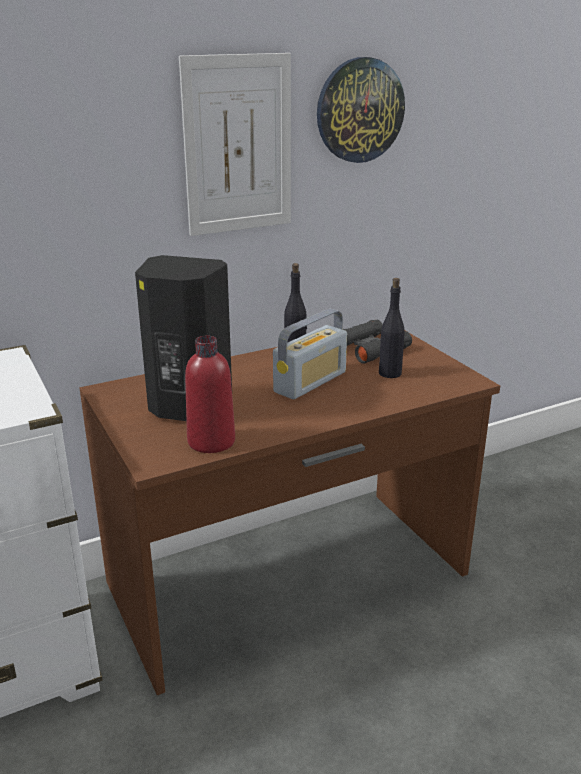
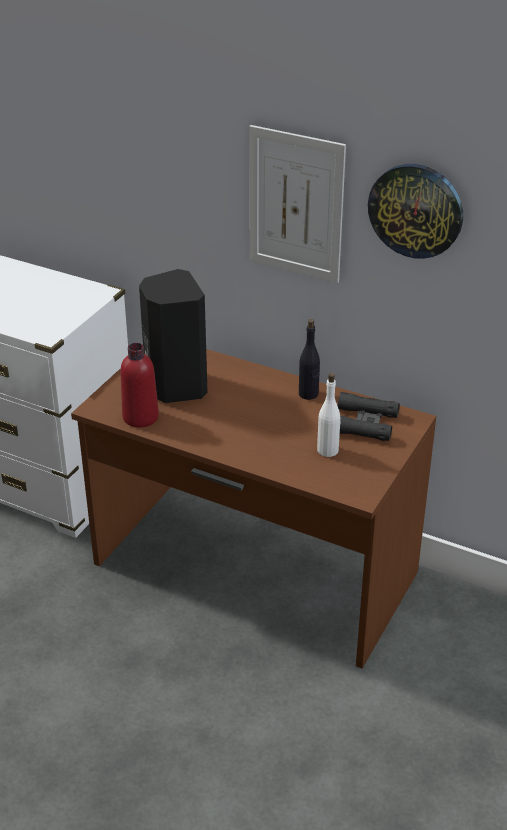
camera: 55 degrees right, 10 degrees up
(310, 382) = (269, 420): radio -> none
(390, 373) = (328, 450): black bottle -> white bottle

